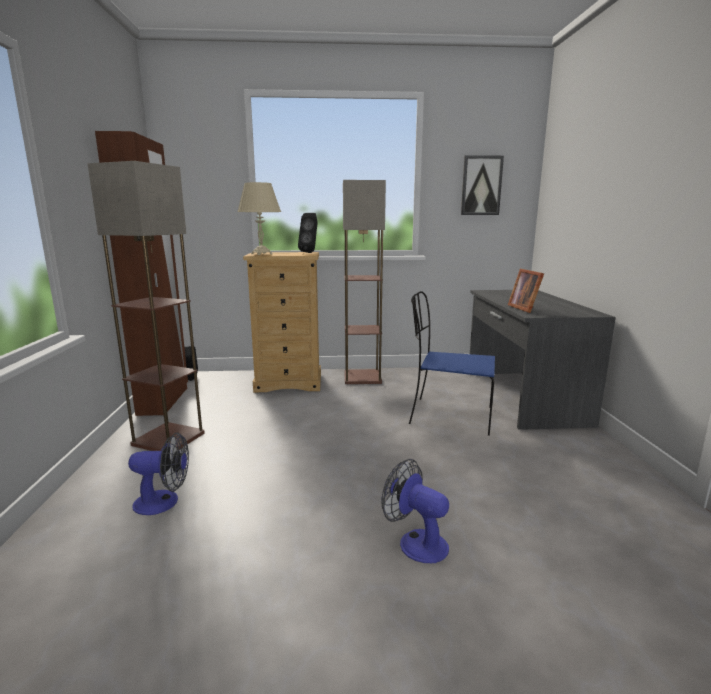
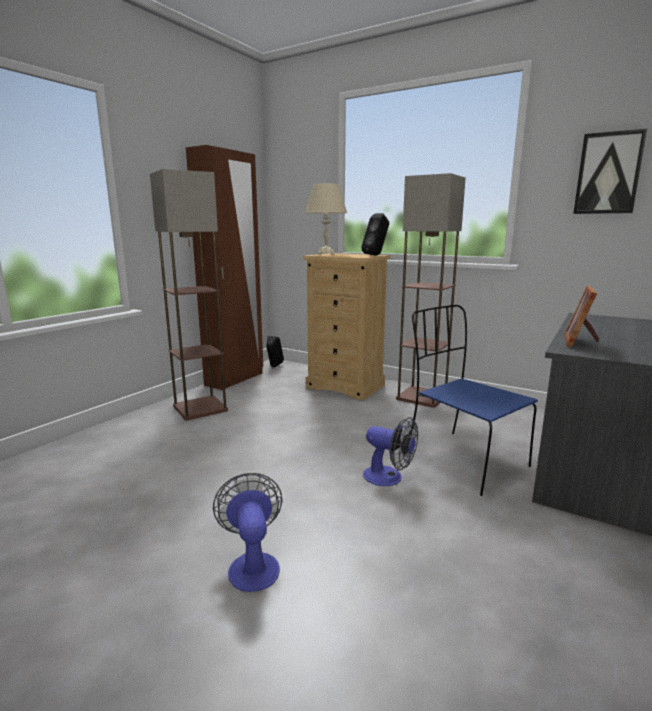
camera: 35 degrees right, 0 degrees up
(164, 502) = (138, 453): fan -> fan (389, 478)

